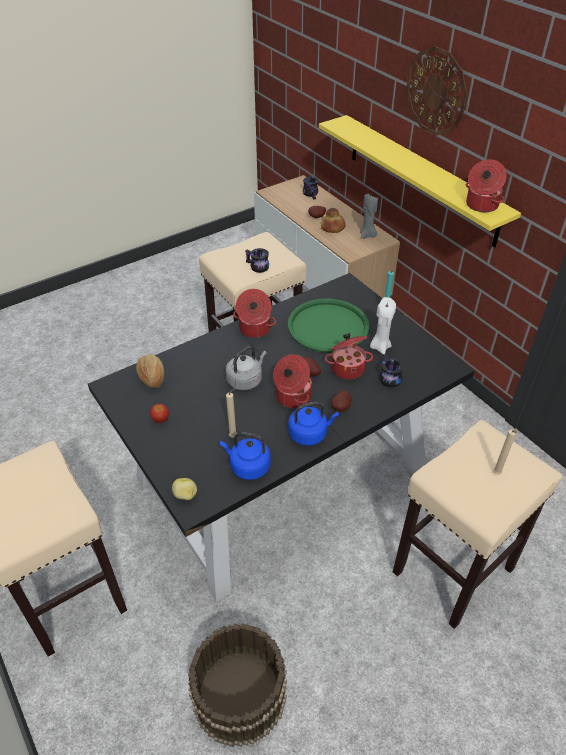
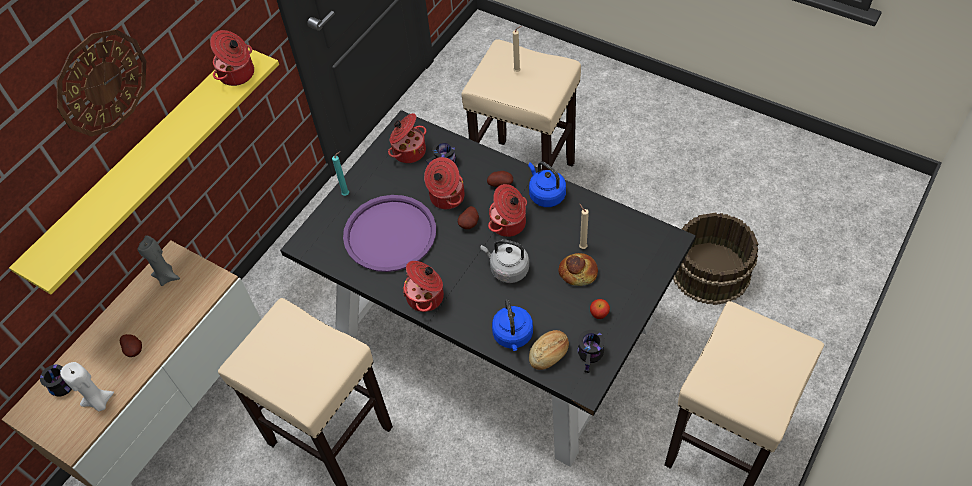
camera: 110 degrees left, 10 degrees up
(185, 495) = (665, 250): potato -> none
(248, 466) = (608, 222): blue kettle -> blue kettle (513, 336)
(256, 267) = (310, 344): black mug -> black mug (591, 356)
(328, 326) = (390, 234): green tray -> purple tray
(333, 227) = (157, 321): bread -> bread (578, 272)
(380, 347) = (402, 183): white candle -> white candle (99, 402)
(416, 360) = (408, 151): none -> cooking pot

